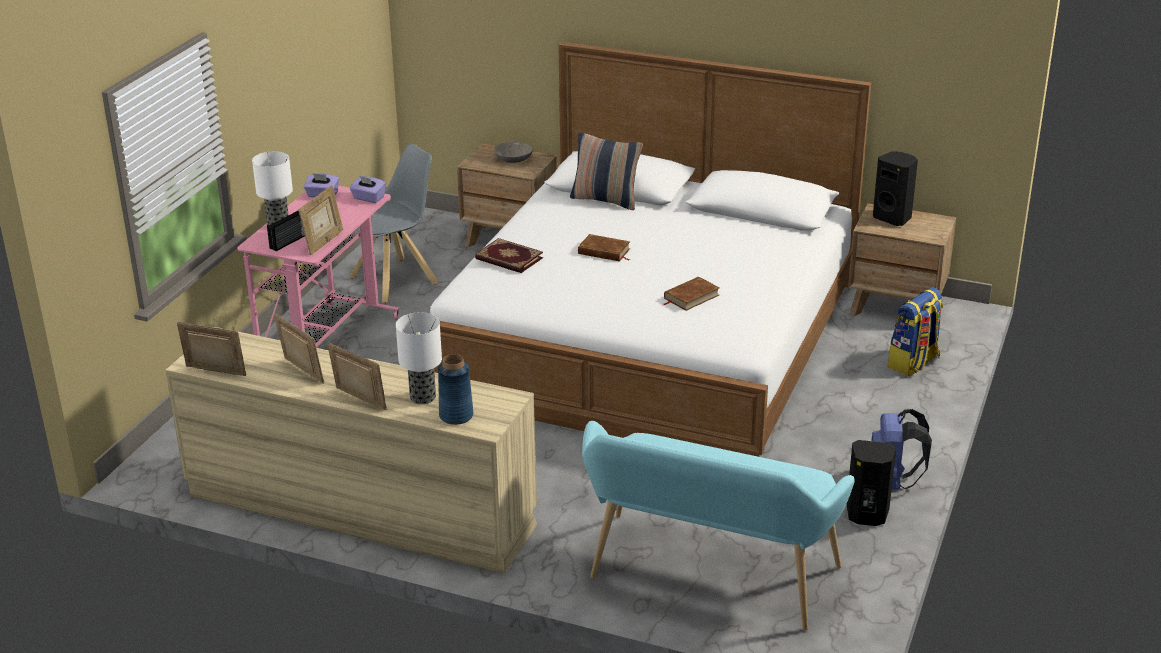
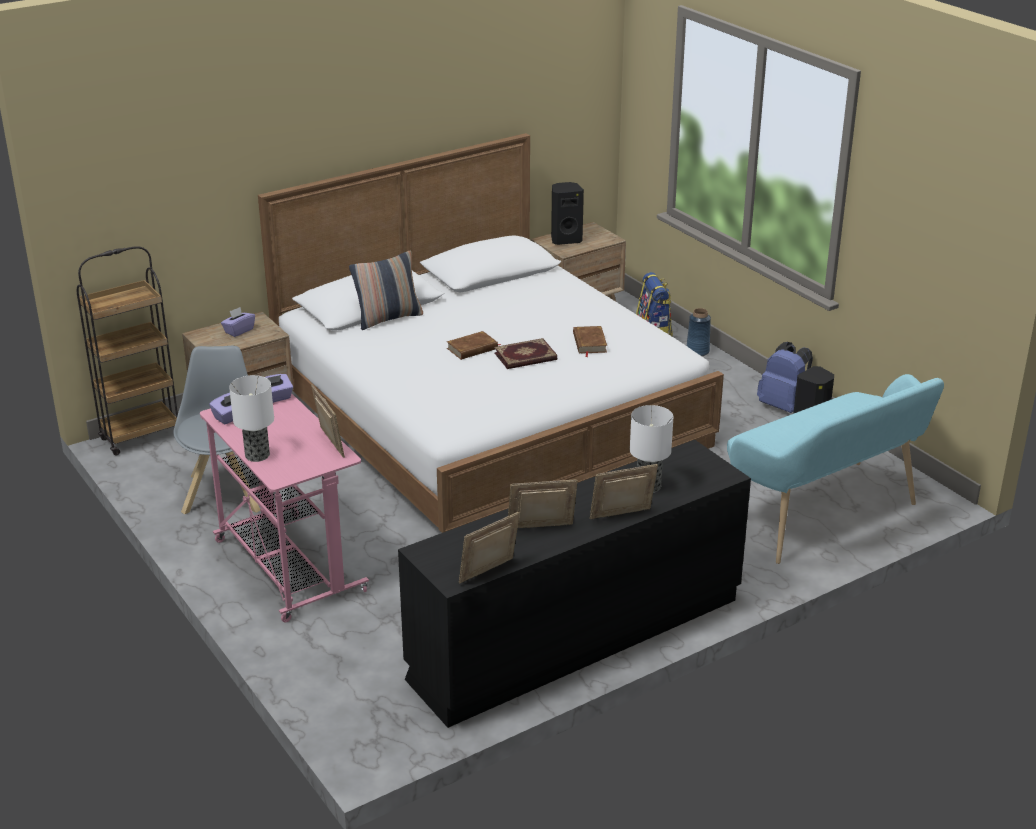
camera: 55 degrees left, 0 degrees up
(290, 241) = (301, 459): radio -> none
(359, 512) = (578, 640): beige dresser -> black dresser
(429, 218) = (141, 437): none -> brown cart
(456, 415) = (693, 481): blue vase -> blue vase (697, 351)
(508, 259) = (426, 389): book -> book (525, 357)
(513, 159) = (239, 331): grey bowl -> purple tissue box

